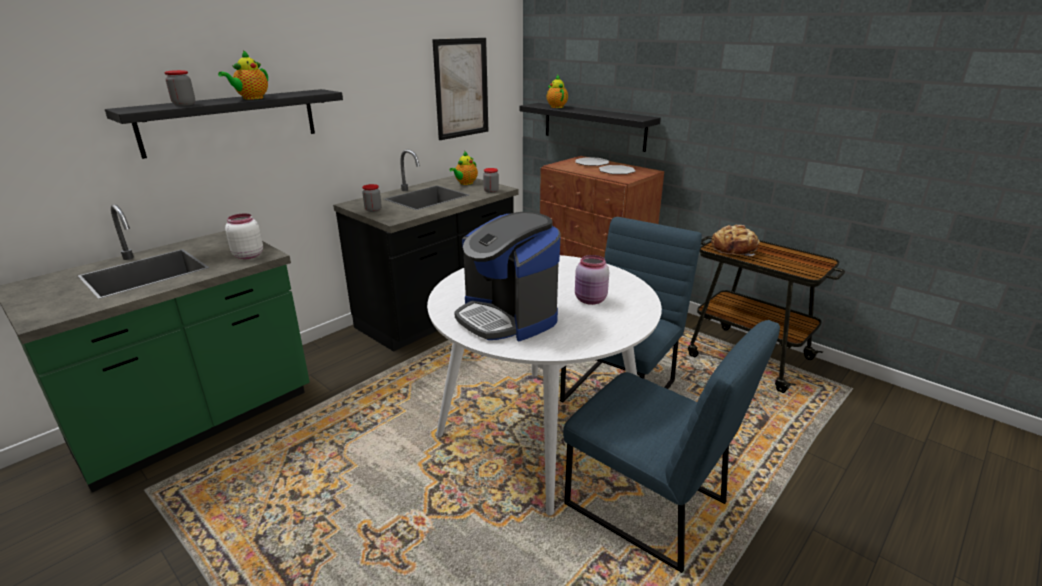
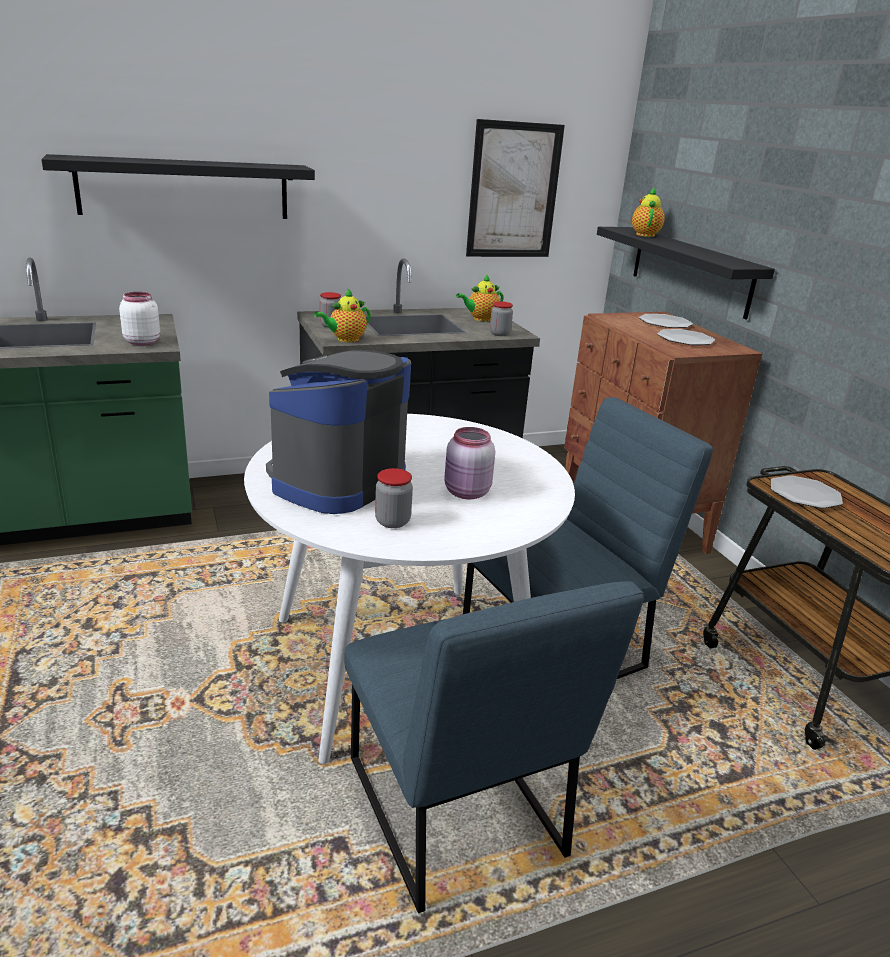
camera: 25 degrees right, 0 degrees up
(184, 104) = (122, 159): jar -> jar (392, 521)
(251, 98) = (201, 163): teapot -> teapot (345, 339)
(507, 317) = (336, 481): coffee machine -> coffee machine turned 45 degrees clockwise
(734, 249) = (804, 494): bread -> plate

